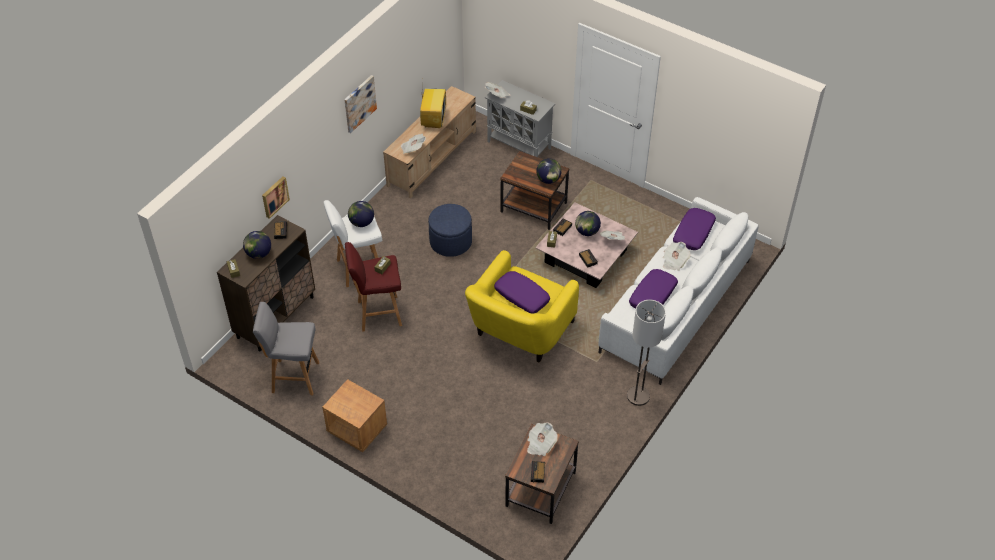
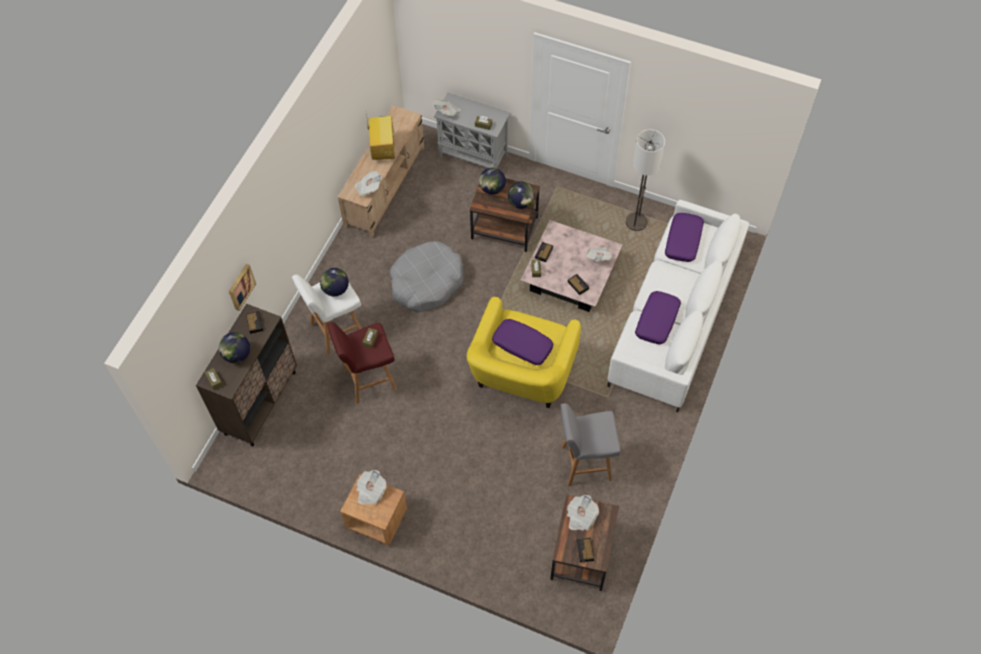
camera: 10 degrees left, 10 degrees up
(294, 377) = (296, 470): grey stool -> grey stool (584, 463)
(359, 103) = (310, 159): picture -> none
(450, 242) = (426, 282): blue ottoman -> grey dog bed
(587, 232) = (570, 253): globe -> globe (492, 189)
(638, 396) = (658, 429): floor lamp -> floor lamp (636, 222)
(674, 261) = (670, 277): newspaper -> newspaper (370, 491)

